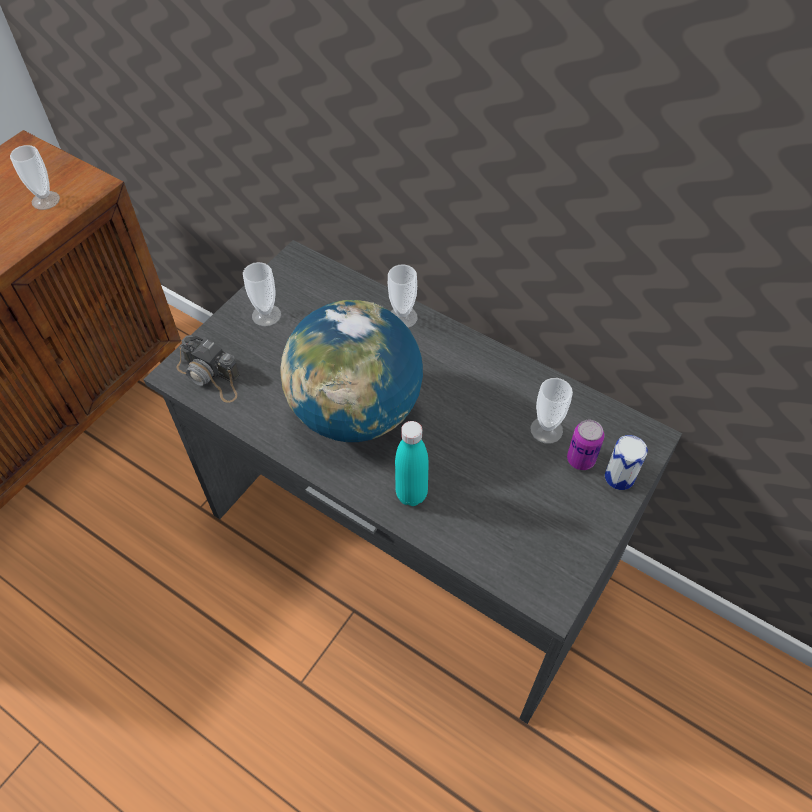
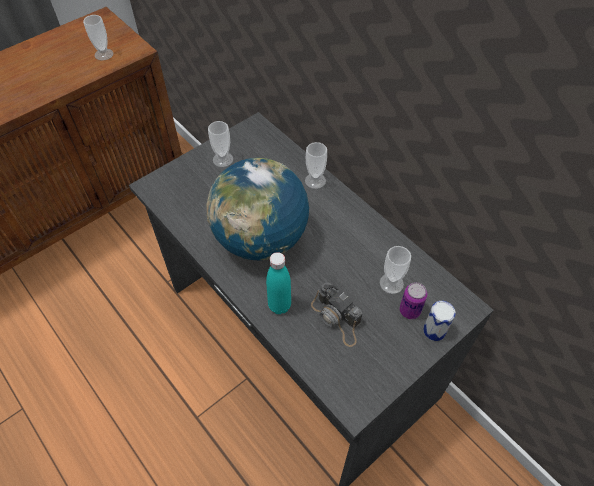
camera: 15 degrees right, 0 degrees up
(211, 376) = (172, 192): camera -> camera (337, 318)

